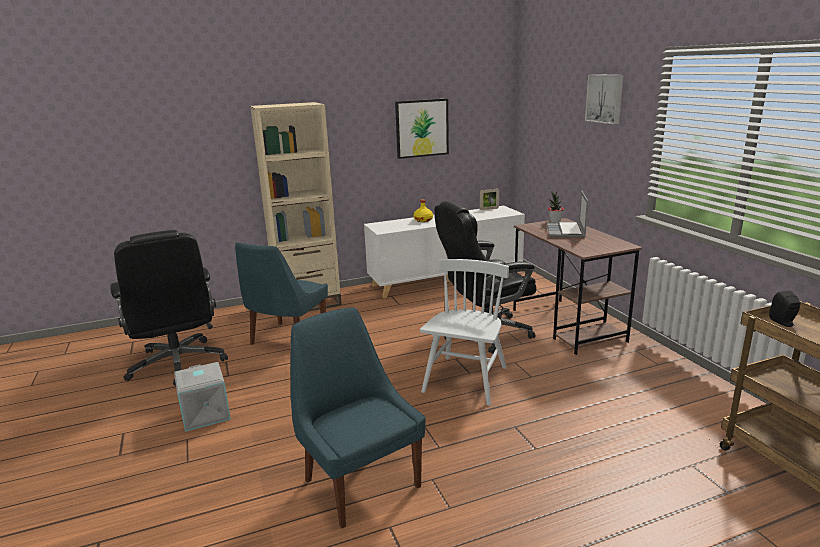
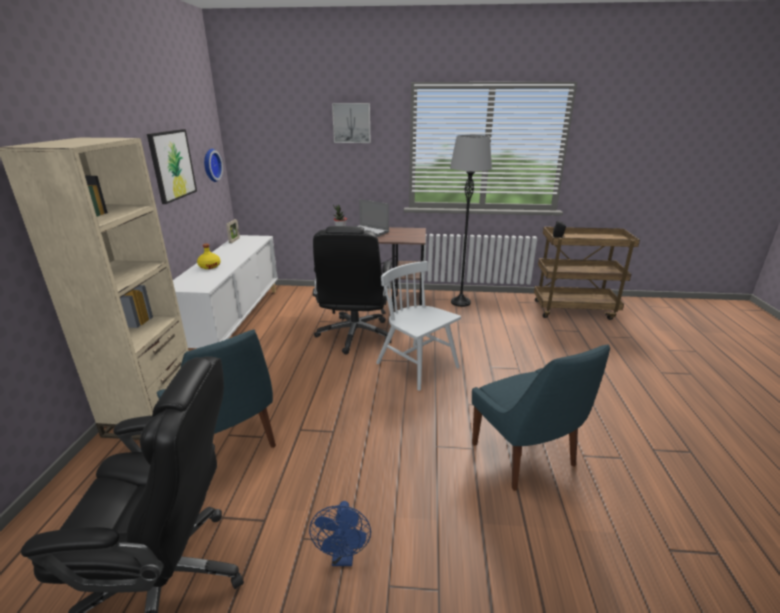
camera: 65 degrees left, 5 degrees up
(206, 414) = (343, 556): grey storage box -> blue fan
(359, 481) = (525, 457): blue chair -> blue chair turned 105 degrees counterclockwise
(484, 133) = (210, 165): none -> wall clock
(657, 370) = (460, 302): none -> grey floor lamp

